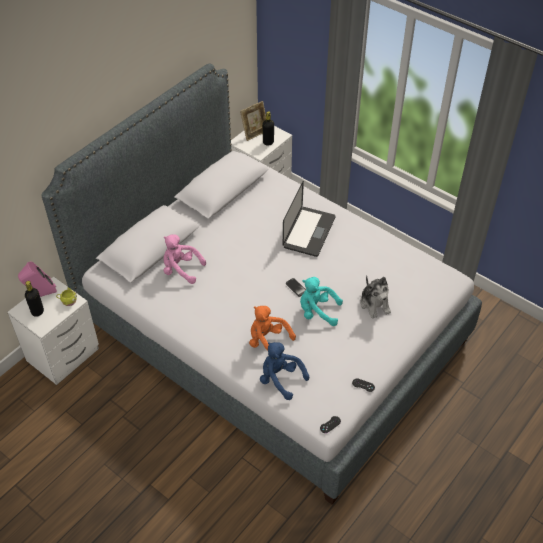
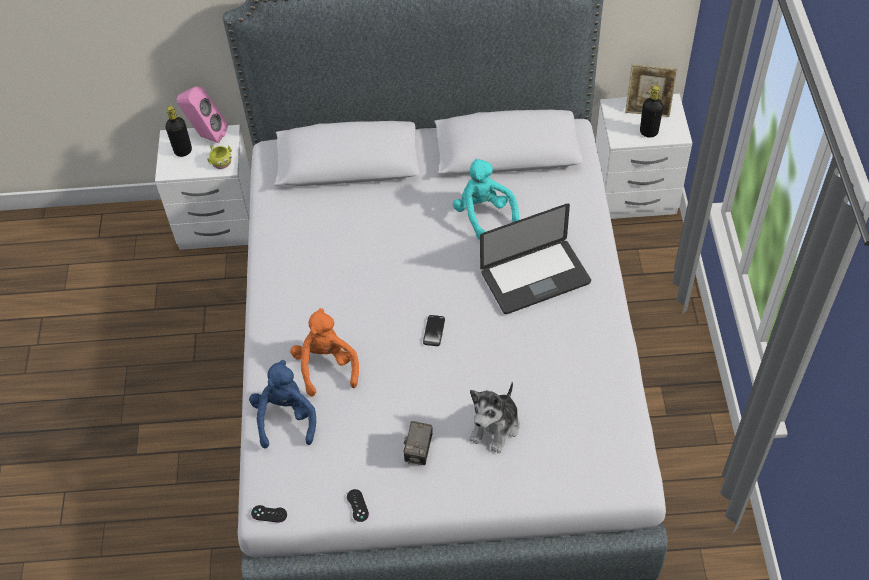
camera: 50 degrees right, 5 degrees up
(181, 269) = (346, 211): pink plush toy -> none
(317, 312) = (421, 379): turquoise plush toy -> turquoise plush toy (483, 214)
(358, 341) = (419, 452): none -> camera

